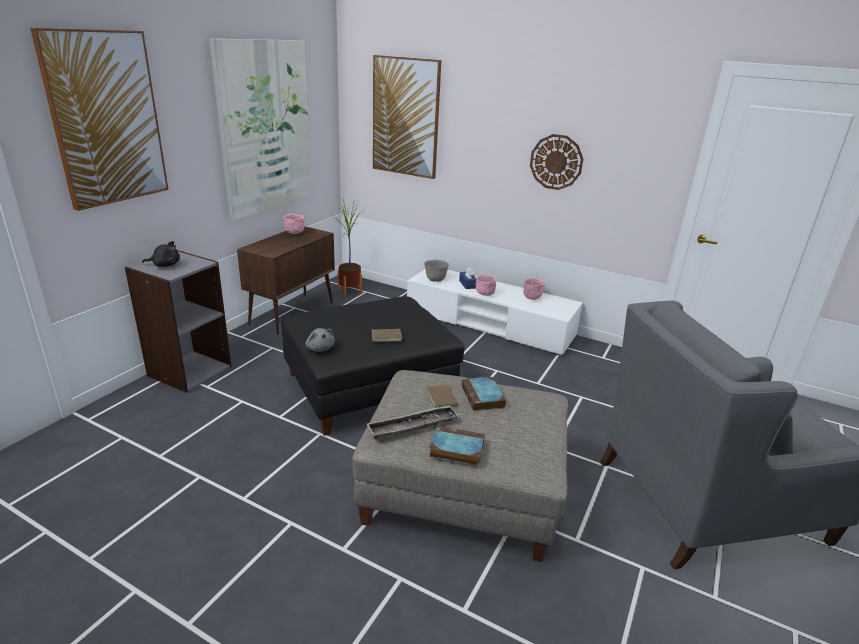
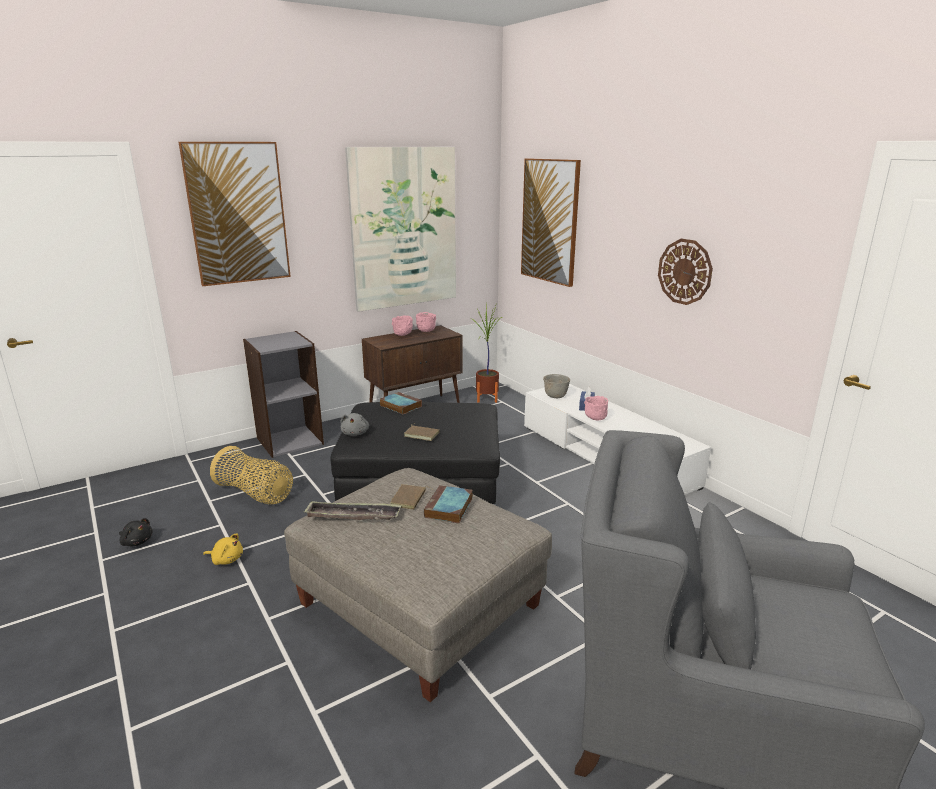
camera: 30 degrees right, 5 degrees down
(165, 265) = (272, 341): black plush toy -> black plush toy (136, 541)
(207, 435) = (256, 494): none -> basket
(243, 509) = (226, 559): none -> yellow plush toy
(455, 449) = (367, 546): book -> book (399, 406)
(532, 298) = (649, 431): pink bowl -> pink bowl (403, 335)

